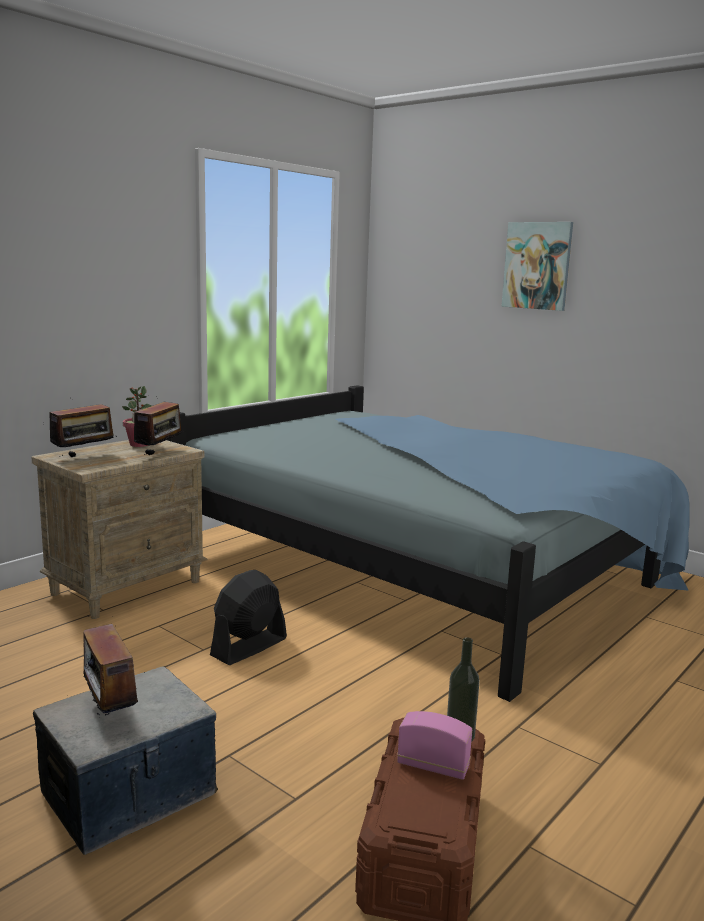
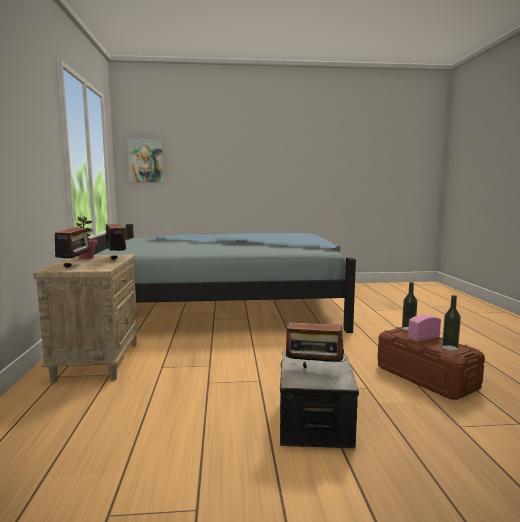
camera: 45 degrees left, 5 degrees down
(248, 647) = (228, 356): black fan -> none
(421, 808) = (449, 348): none -> bottle
(537, 266) = (225, 152): picture -> picture (145, 161)

